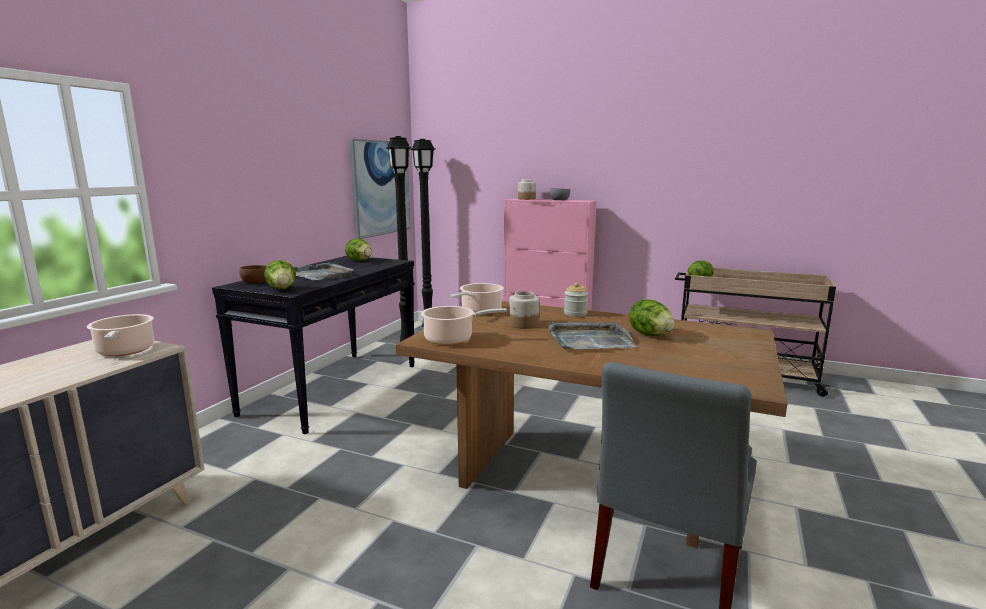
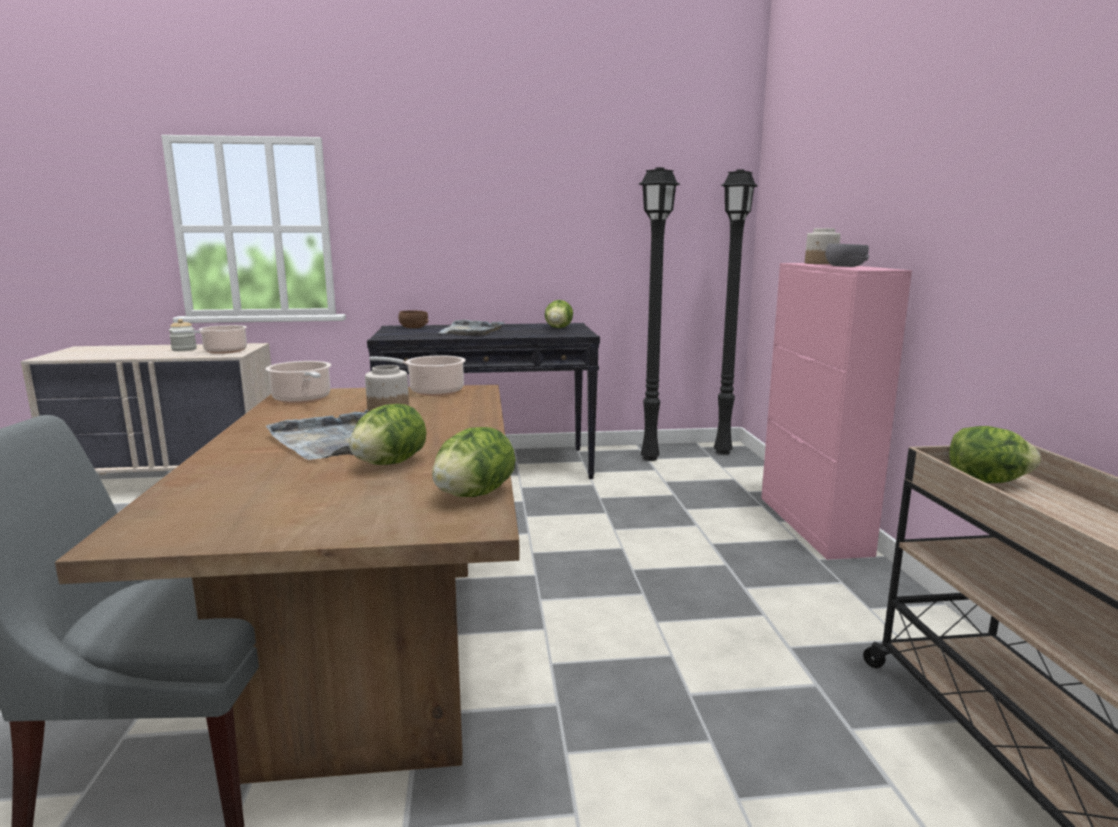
camera: 60 degrees right, 0 degrees up
(282, 289) = (394, 334): lettuce -> lettuce (474, 495)
(380, 188) = (671, 242): picture -> none
(575, 314) = (470, 422): jar -> jar (184, 349)

